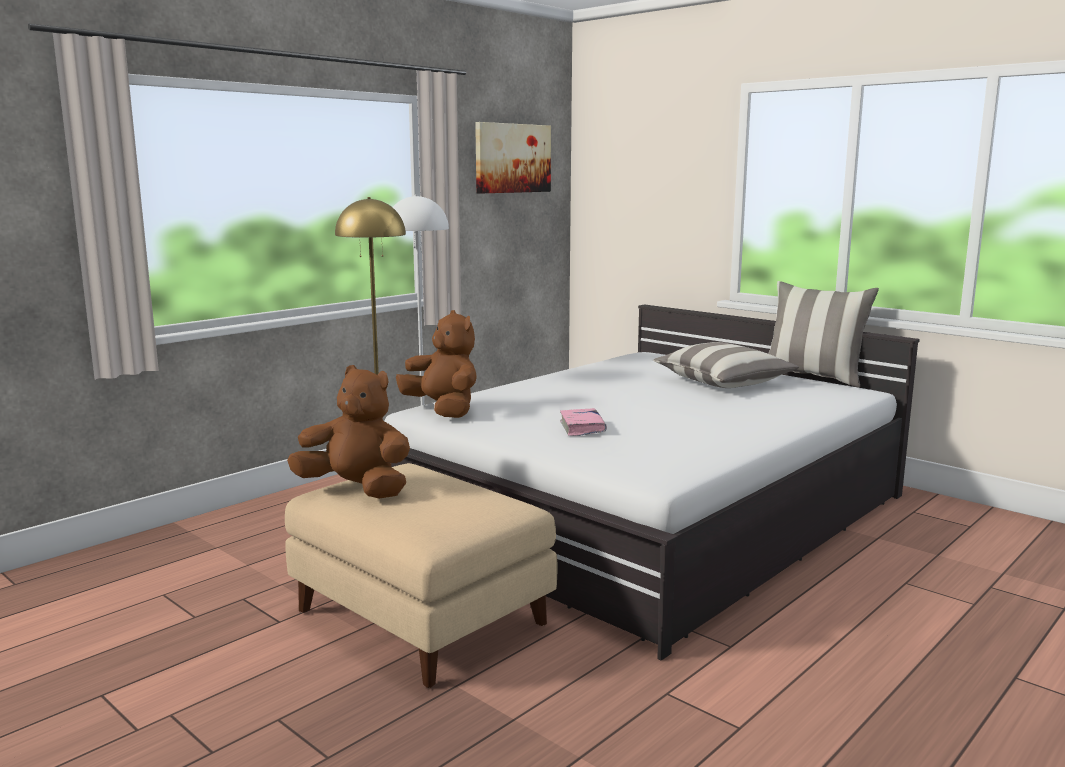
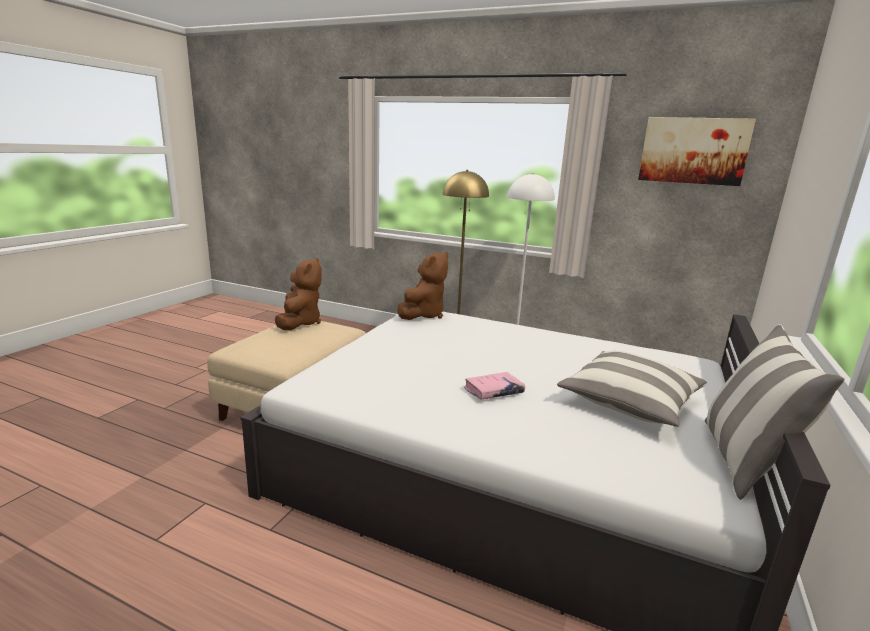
camera: 70 degrees right, 5 degrees up
(582, 428) = (411, 354): pink book -> pink book (493, 391)

